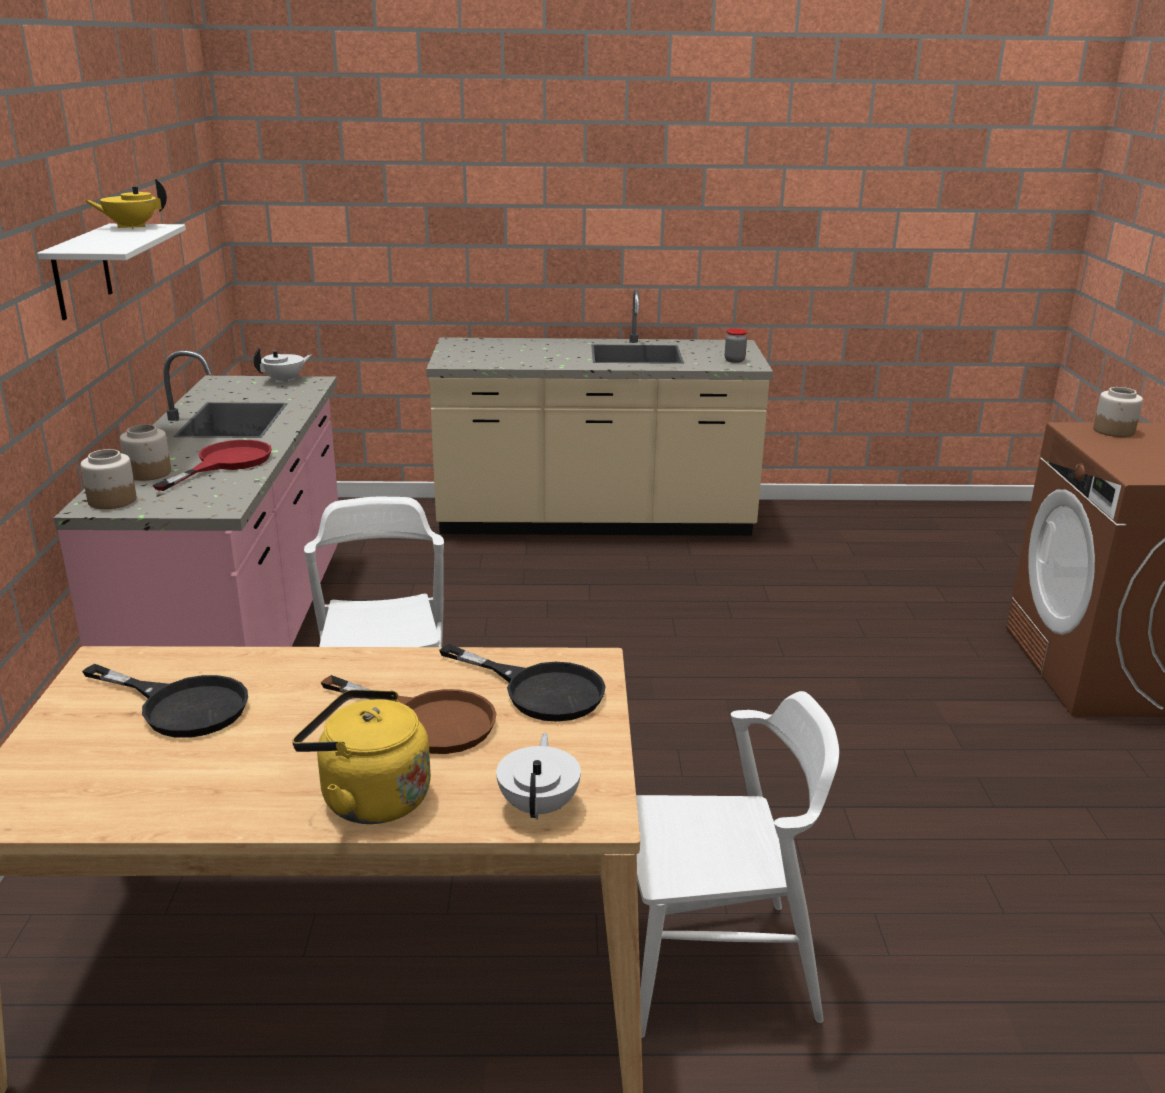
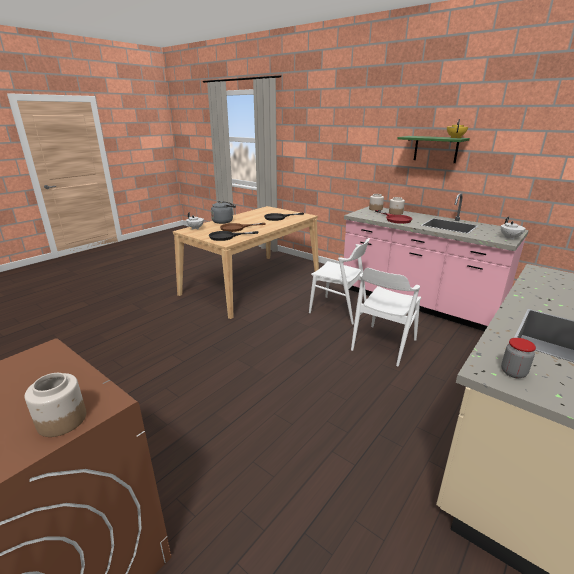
camera: 130 degrees right, 0 degrees up
(81, 272) = (435, 149): white shelf -> green shelf
(369, 798) = (224, 221): yellow kettle -> grey kettle
(715, 966) = (183, 313): white chair -> white chair (383, 344)

